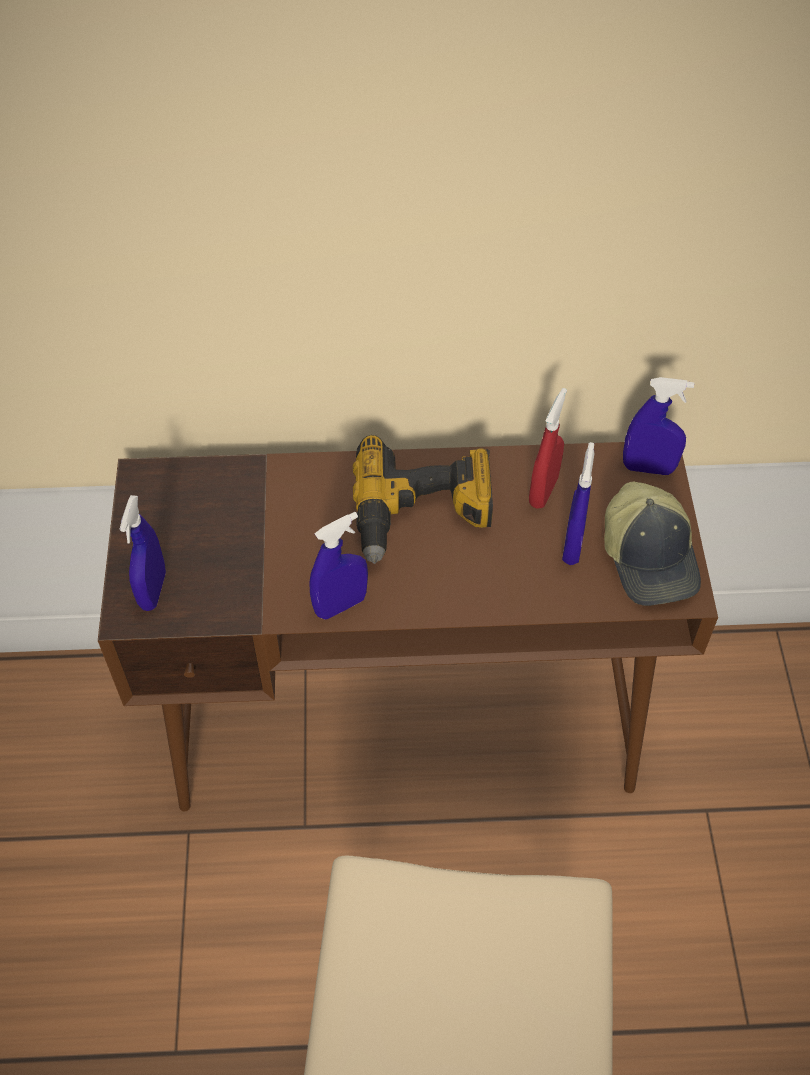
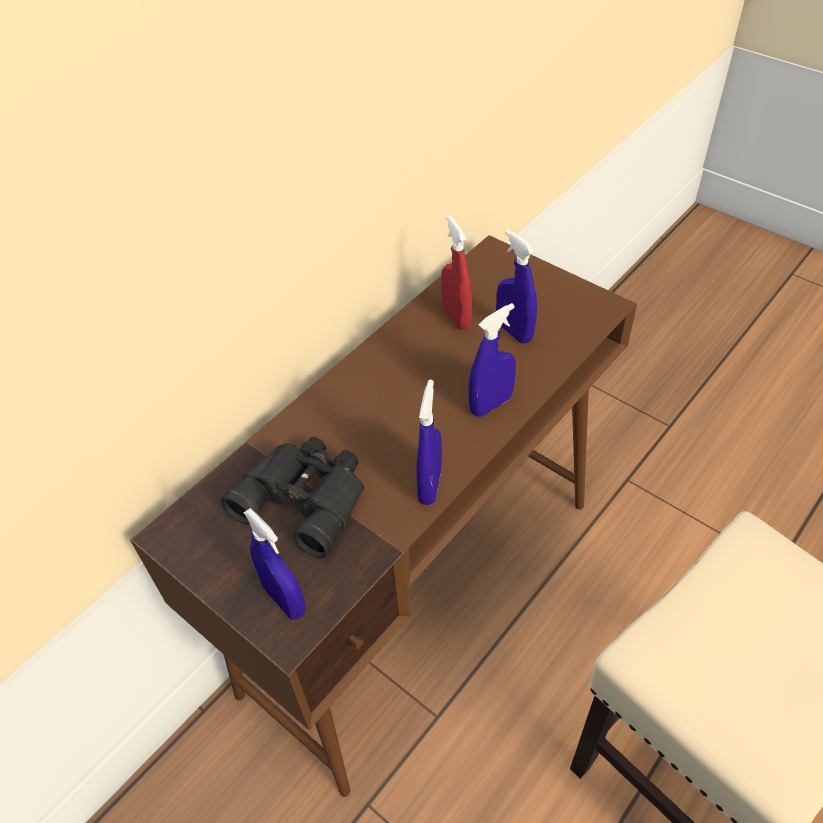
camera: 45 degrees left, 5 degrees down
(253, 532) = (306, 496): none -> black binoculars
(422, 514) = (403, 389): power drill -> none
(648, 468) = (494, 260): blue spray bottle -> blue spray bottle (491, 404)
(650, 557) = (562, 303): cap -> none

